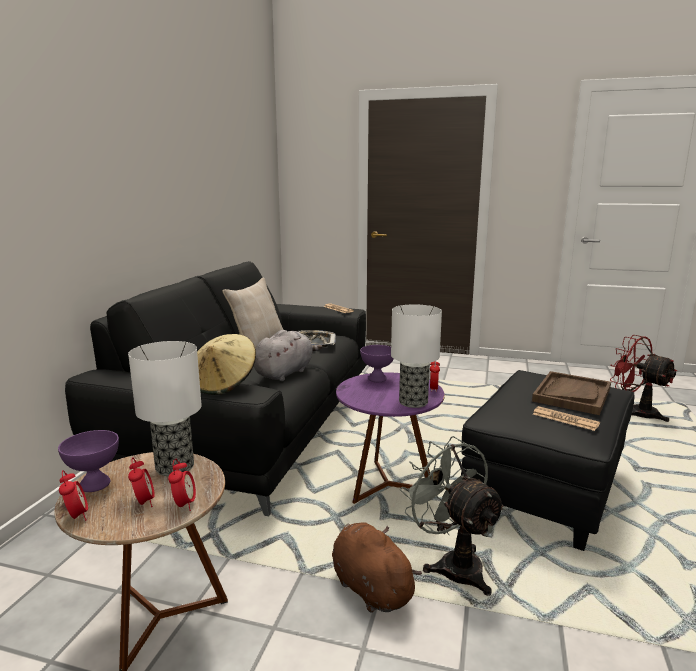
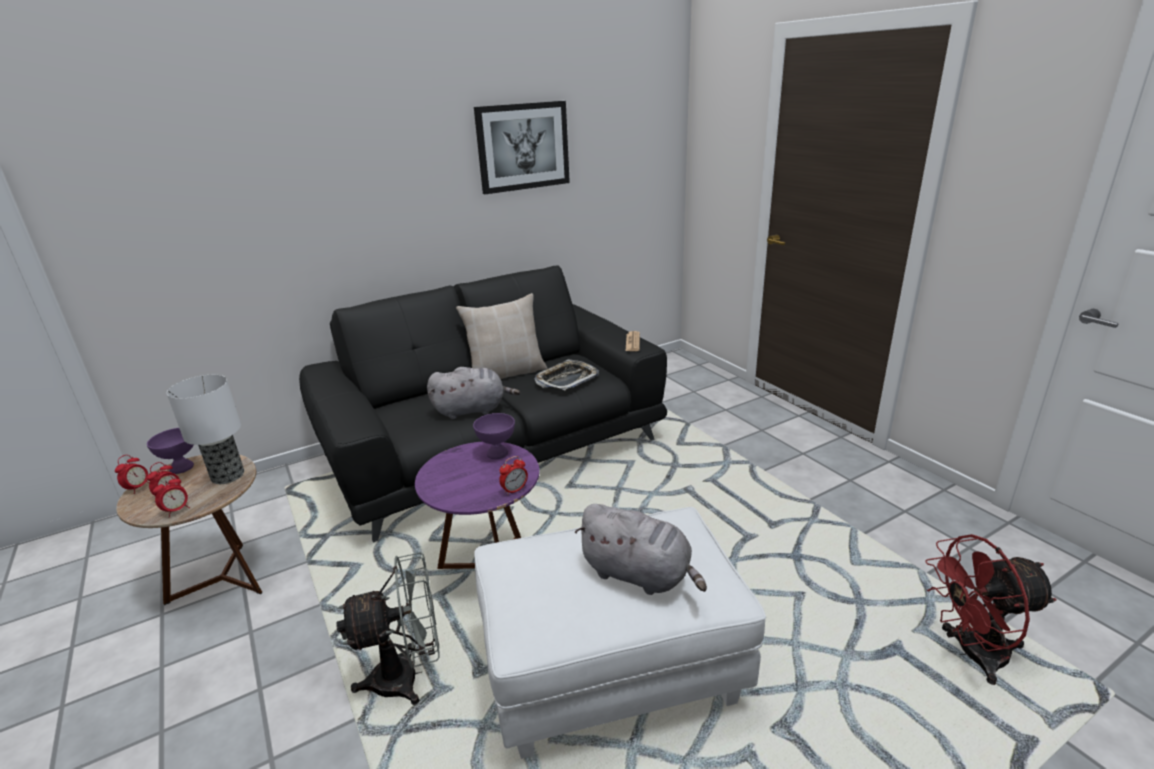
camera: 45 degrees right, 10 degrees up
(207, 160) = (523, 147): none -> picture
(224, 384) = (356, 411): beige hat -> none
(369, 587) = (333, 648): brown plush toy -> none
(413, 402) = (464, 497): table lamp -> none
(453, 564) = (408, 677): grey fan -> grey fan turned 60 degrees clockwise
(544, 491) = (612, 672): black ottoman -> white ottoman
(565, 419) = (552, 600): newspaper -> none
(572, 394) = (639, 575): brown tray -> grey plush toy
(636, 412) = (971, 654): red fan -> red fan turned 105 degrees counterclockwise

